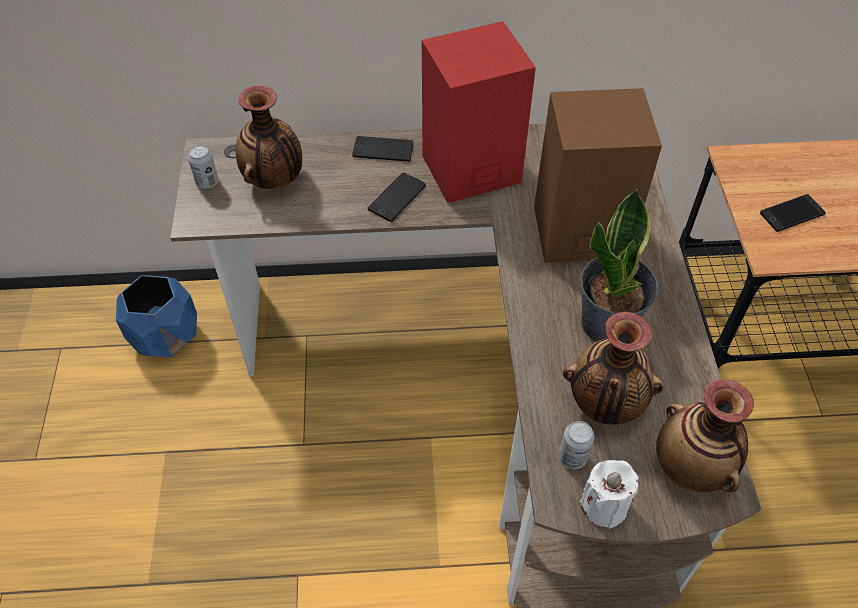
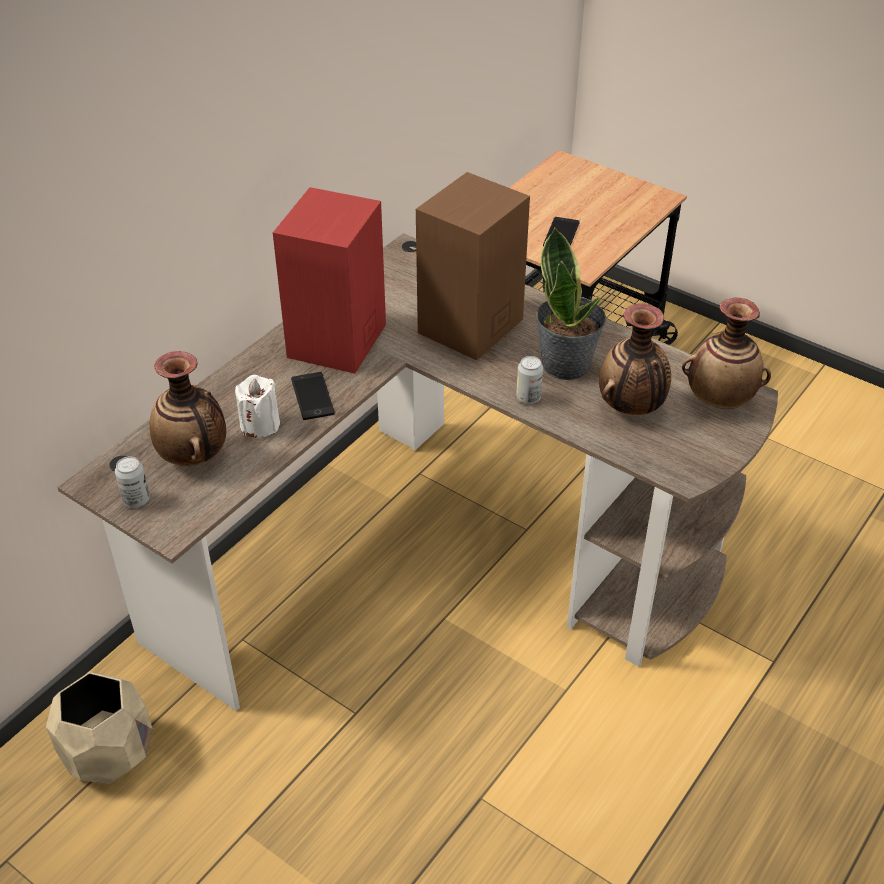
camera: 50 degrees left, 10 degrees down
(167, 337) = (110, 753): blue planter -> beige planter
(383, 149) = (249, 374): phone -> none
(572, 457) = (657, 449): can -> can (528, 397)
(604, 505) = (709, 457): white candle -> white candle (260, 425)

